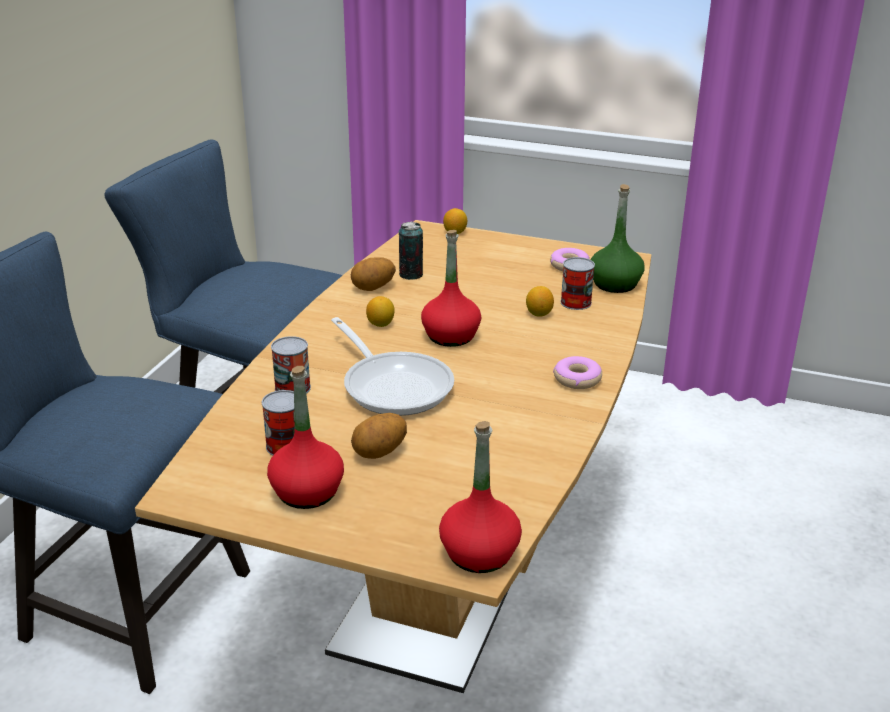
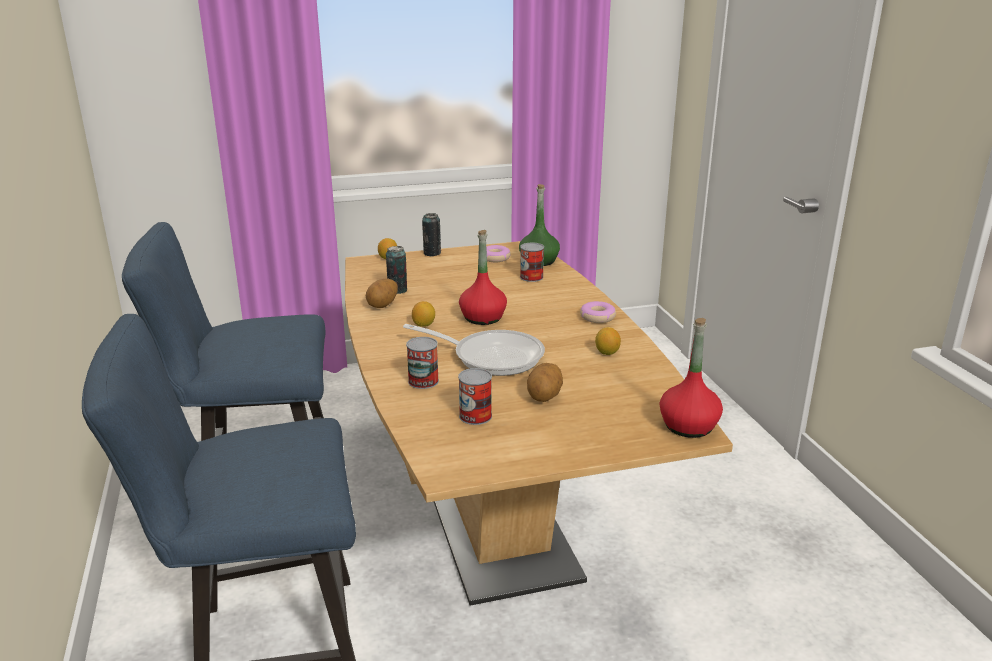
camera: 35 degrees left, 5 degrees down
(307, 492) = (534, 436): red bottle -> none
(508, 239) = (432, 253): none -> can
(539, 314) = (518, 289): lemon -> lemon (607, 352)

